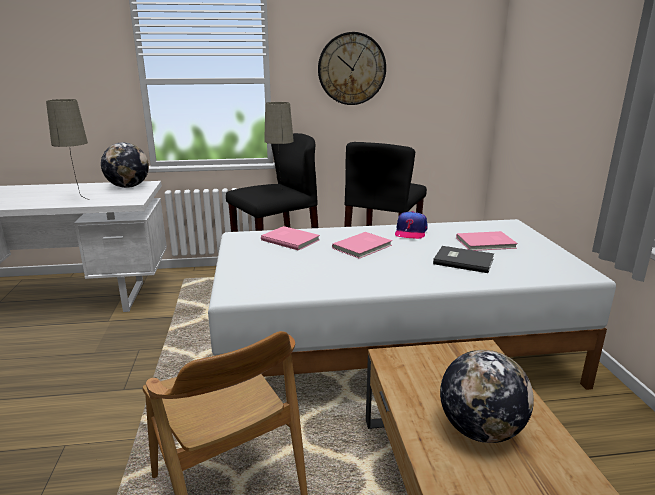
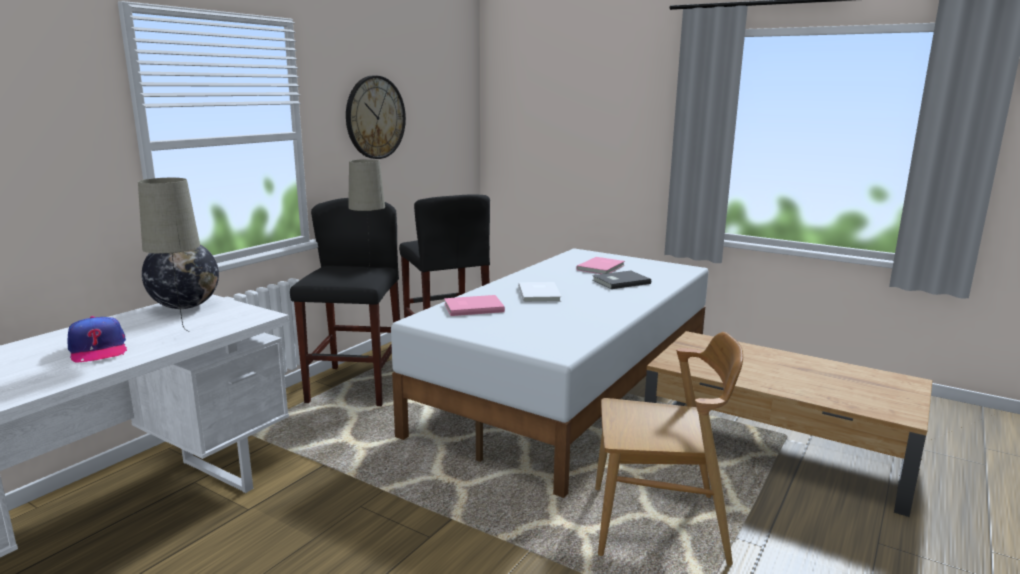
camera: 50 degrees left, 5 degrees down
(363, 247) = (540, 294): pink book -> white book
(410, 232) = (538, 275): cap -> cap (98, 350)
(480, 430) = (778, 371): globe -> none

